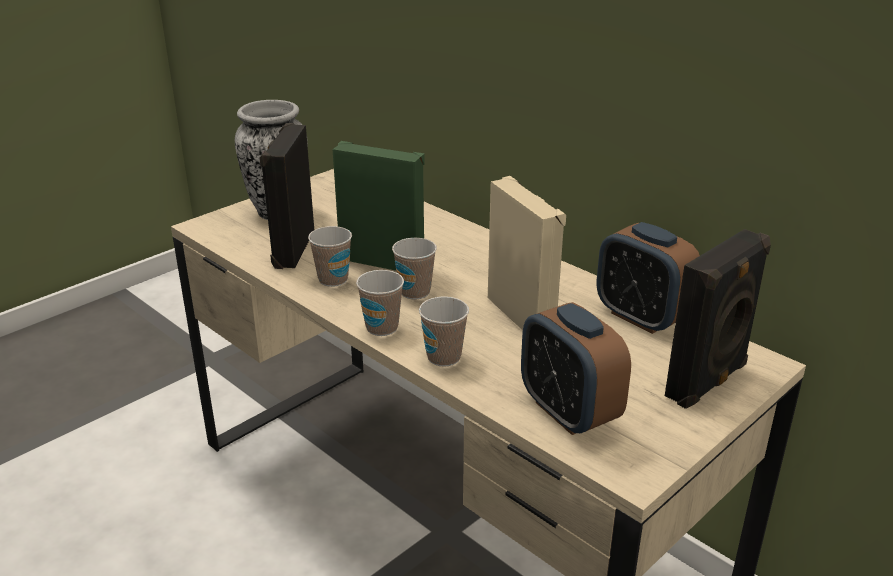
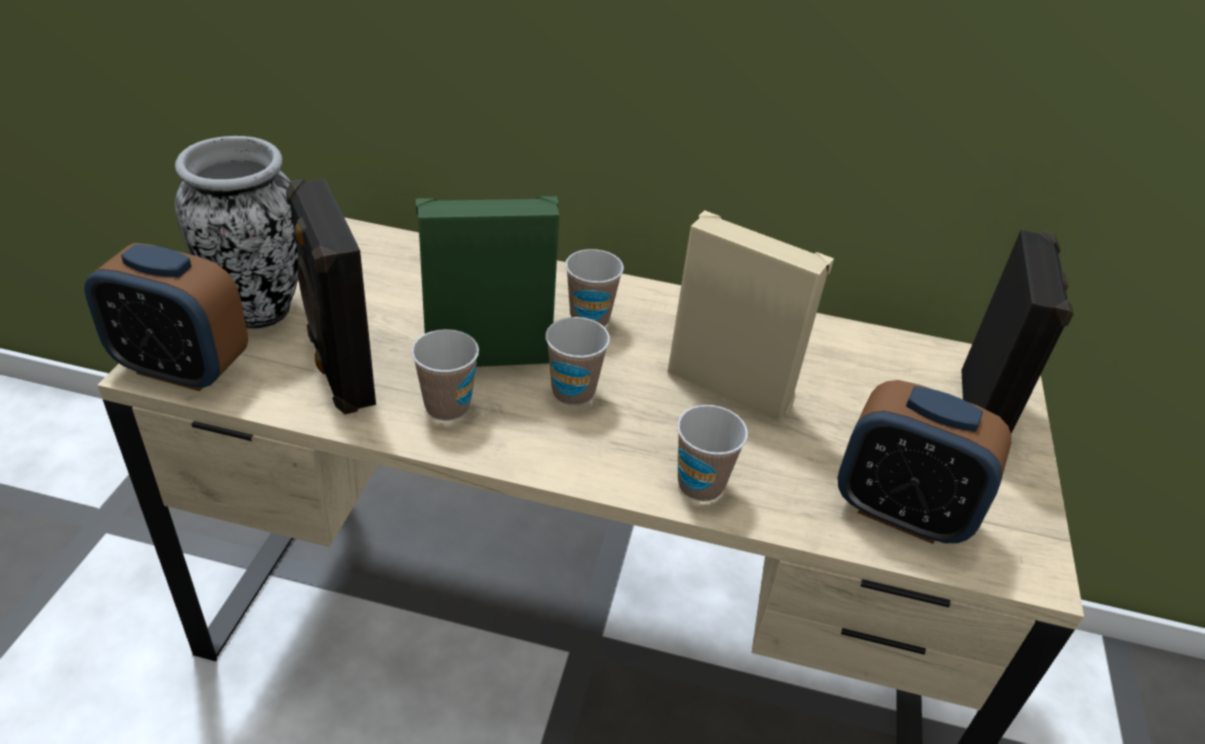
camera: 35 degrees left, 10 degrees up
(382, 327) = (584, 466): cup -> cup (589, 319)
(641, 317) = (847, 345): alarm clock -> alarm clock (182, 368)

